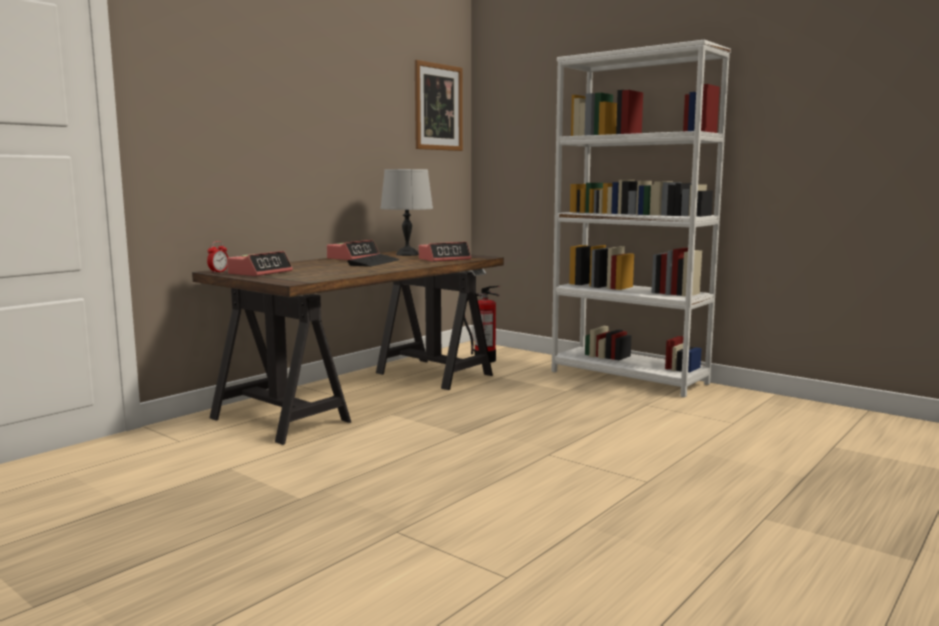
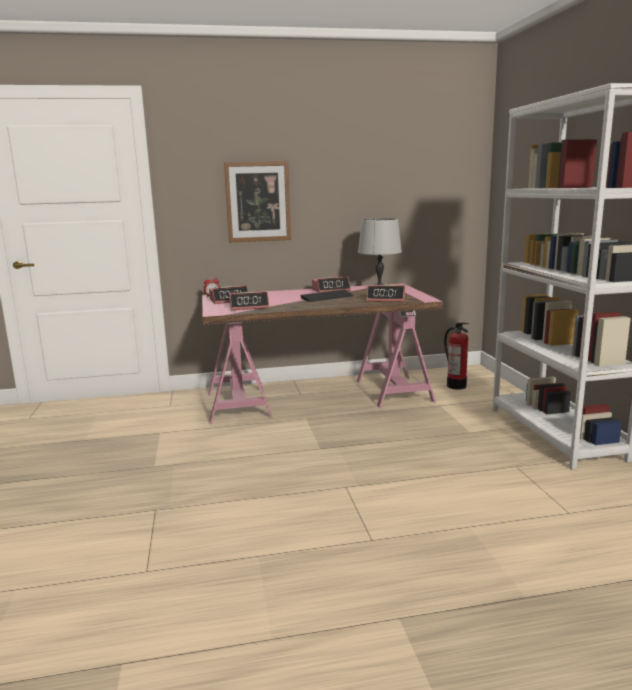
camera: 40 degrees right, 5 degrees up
(314, 275) = (249, 307): none -> alarm clock
(364, 394) = (318, 397): brown desk -> pink desk
(438, 107) = (447, 158): picture -> picture (258, 202)

